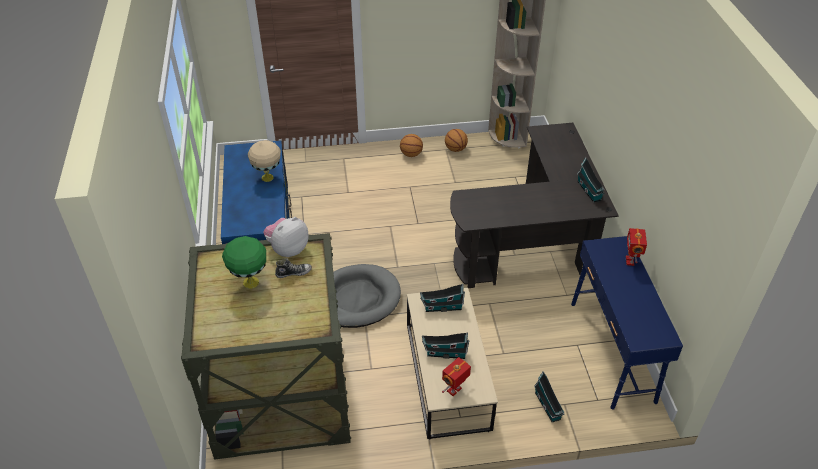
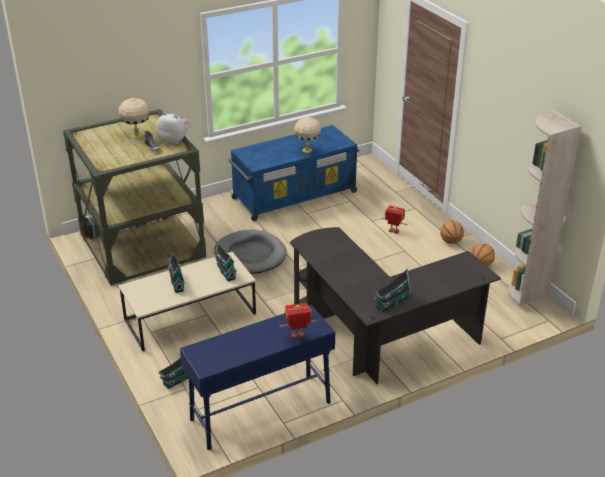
camera: 70 degrees right, 10 degrees down
(250, 282) = (137, 135): green table lamp -> beige table lamp
(455, 390) = (141, 293): toy robot -> toy robot (393, 231)

